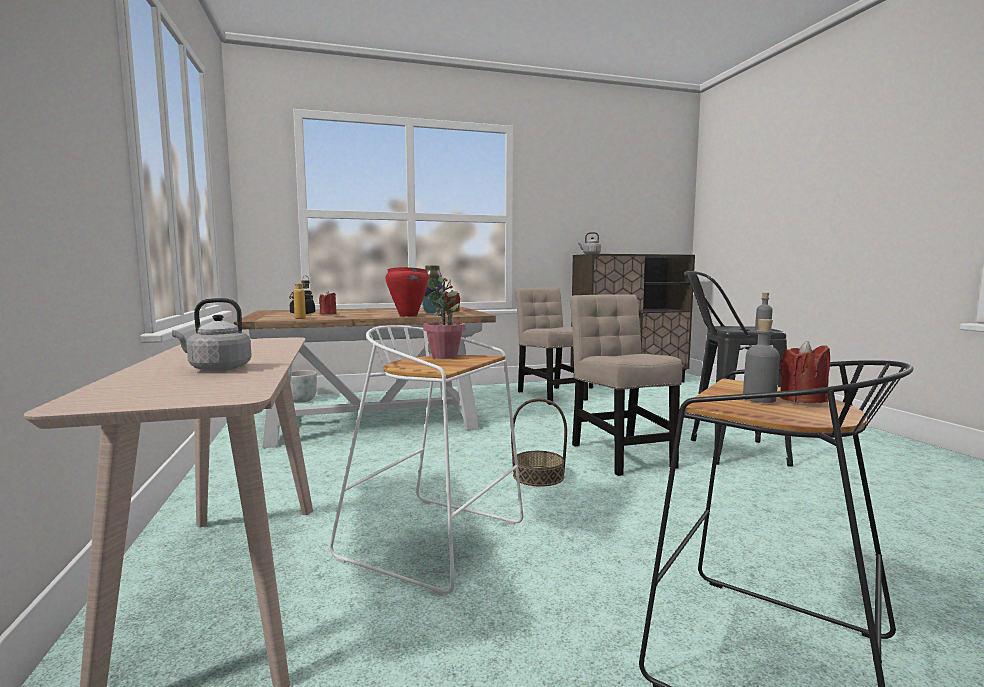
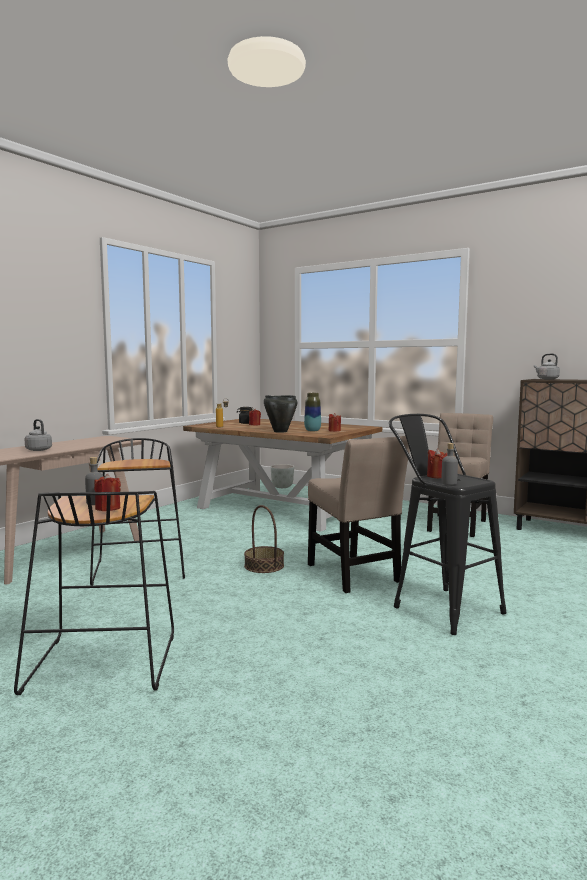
camera: 50 degrees right, 0 degrees up
(407, 315) = (280, 431): red cooking pot -> black cooking pot
(436, 541) = (141, 570): white stool -> black stool
(445, 356) = (152, 460): potted plant -> none
(619, 453) = (354, 575): beige chair -> beige chair turned 120 degrees clockwise
(728, 328) = (436, 476): none -> red candle

